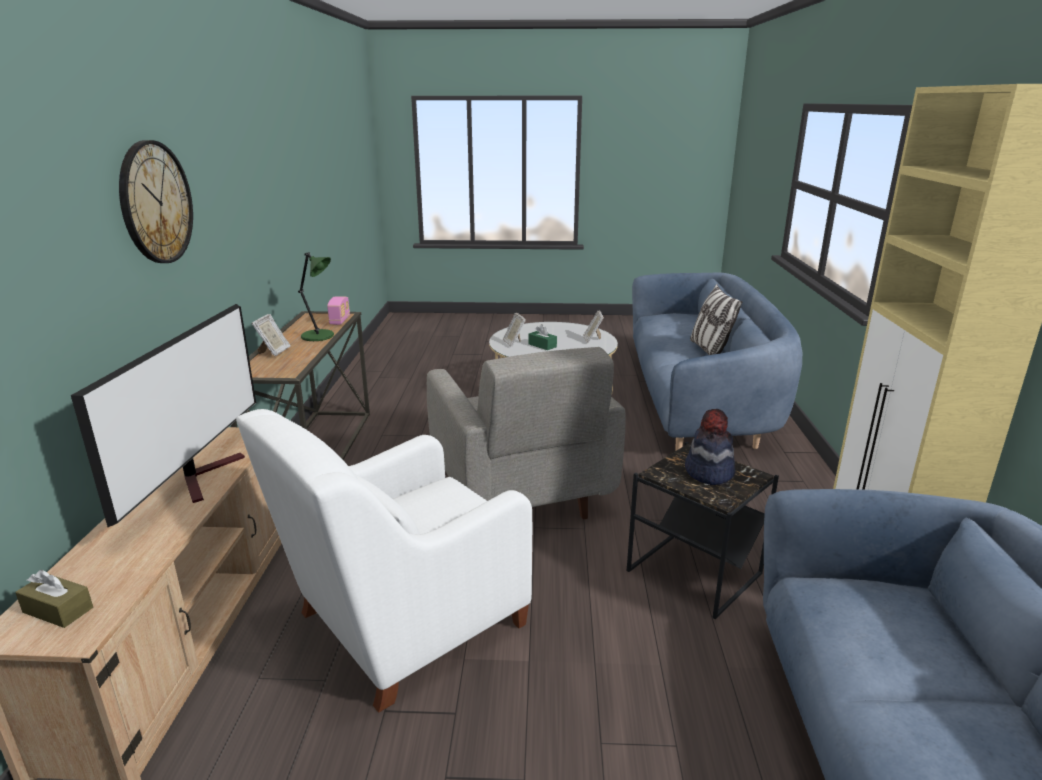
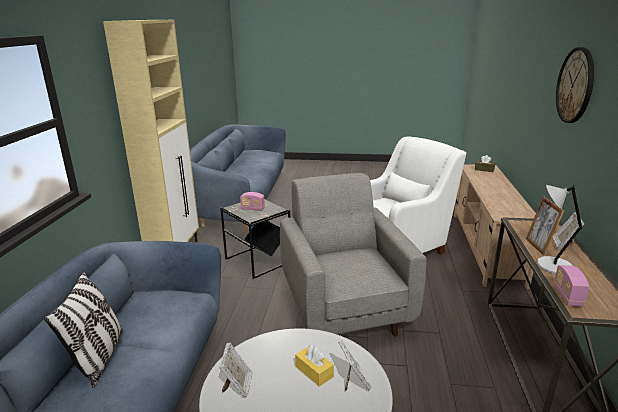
camera: 175 degrees left, 0 degrees up
(205, 475) = (497, 199): television -> none
(304, 351) = (539, 246): none -> picture frame
(319, 336) = (552, 265): green table lamp -> grey table lamp
(542, 345) = (314, 371): green tissue box -> yellow tissue box
(708, 472) = (252, 209): hat -> radio

